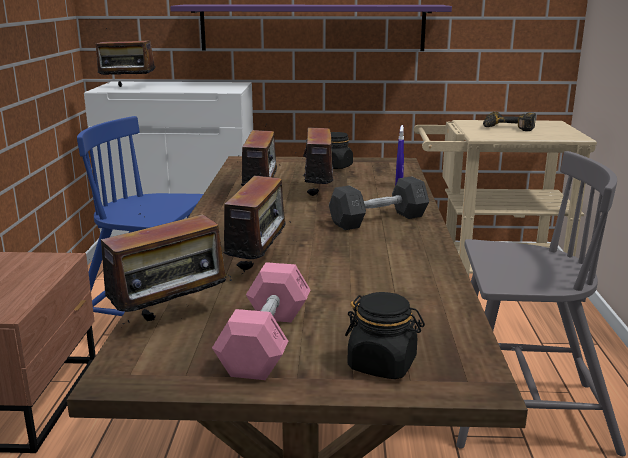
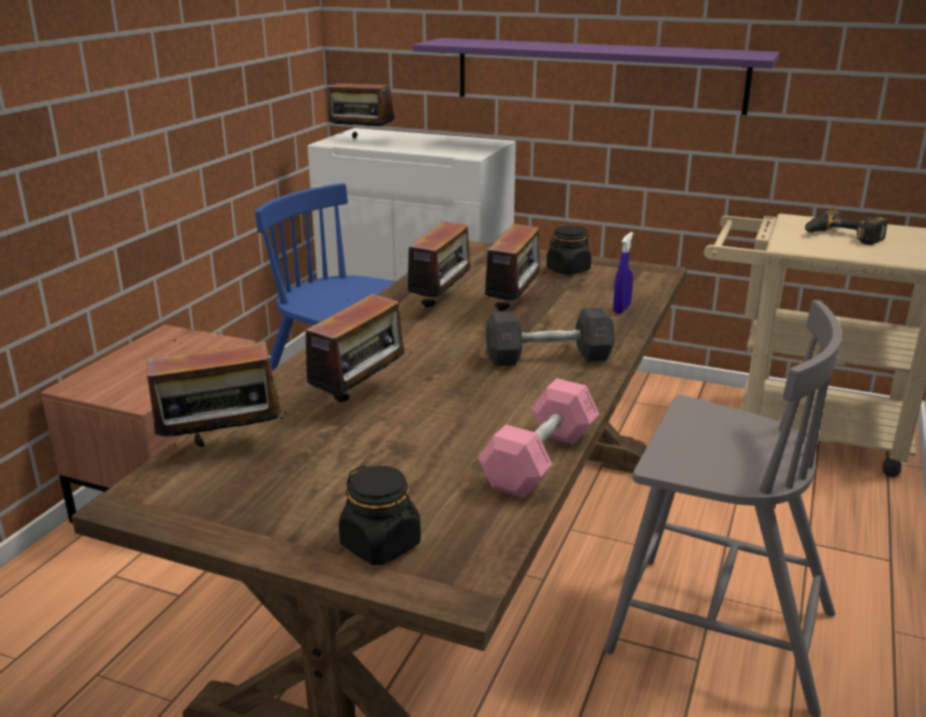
camera: 20 degrees right, 5 degrees up
(266, 341) = (290, 492): pink dumbbell -> pink dumbbell (540, 459)

